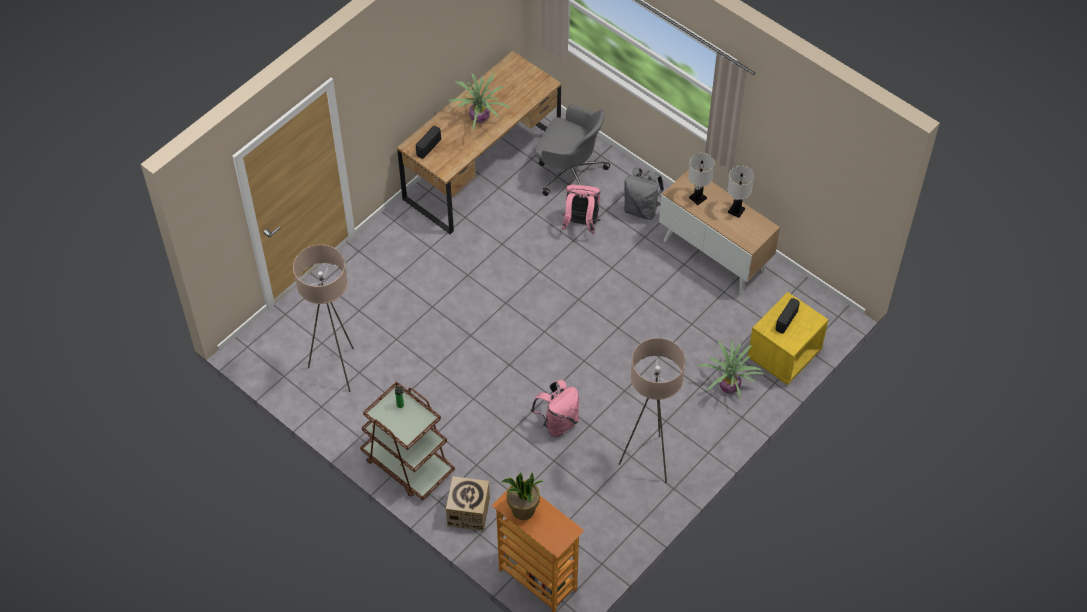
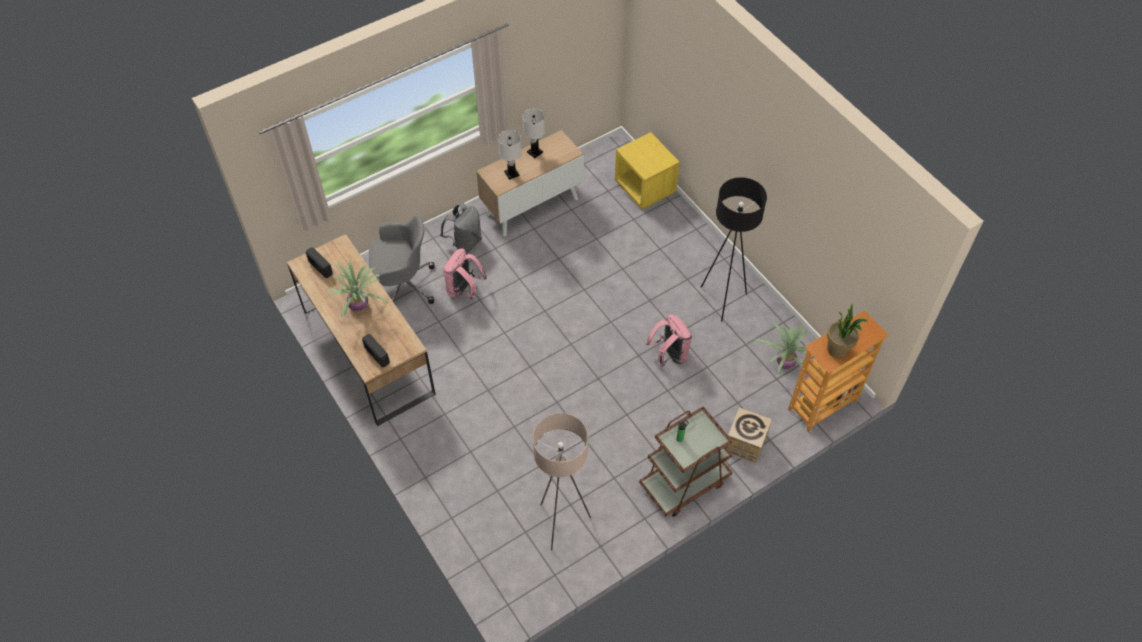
camera: 75 degrees left, 0 degrees up
(569, 172) = (403, 285): grey office chair -> grey office chair turned 45 degrees clockwise
(648, 460) = (722, 300): beige floor lamp -> black floor lamp
(729, 386) = (664, 229): potted plant -> potted plant (784, 362)
(786, 320) = (644, 157): radio -> radio (320, 267)

